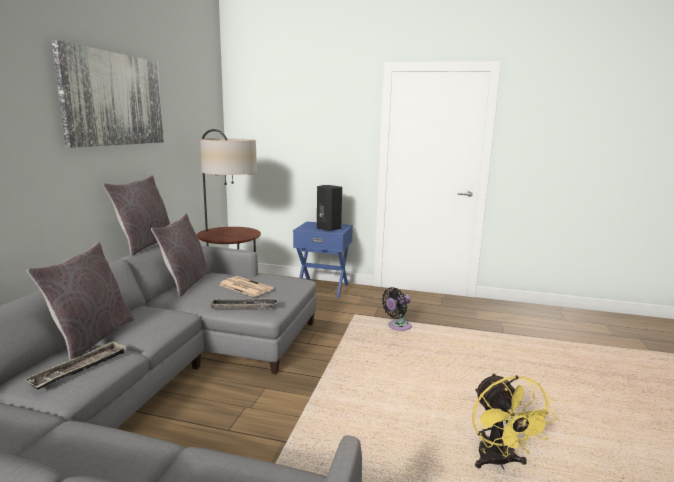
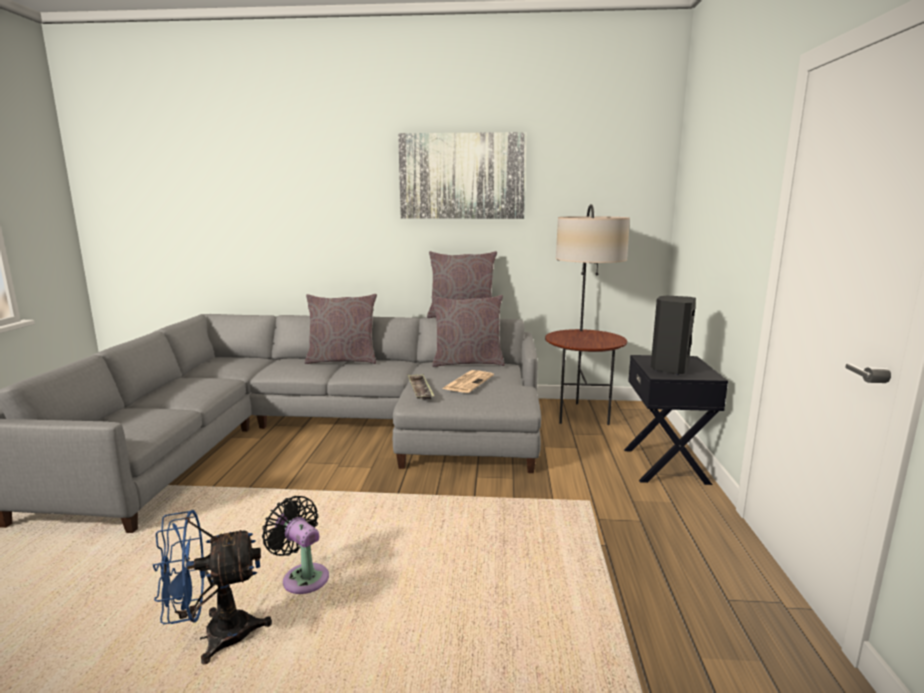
camera: 80 degrees right, 0 degrees up
(80, 369) = (294, 366): tray -> none
(323, 288) = (666, 466): blue nightstand -> black nightstand
(397, 326) = (574, 543): black fan -> black fan (303, 577)
(498, 462) = (215, 636): yellow fan -> blue fan

